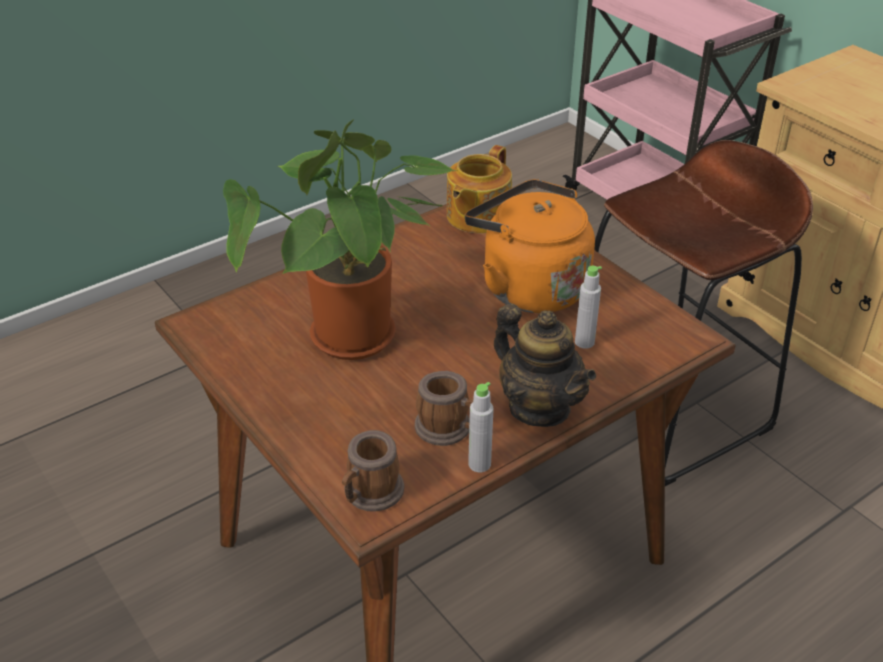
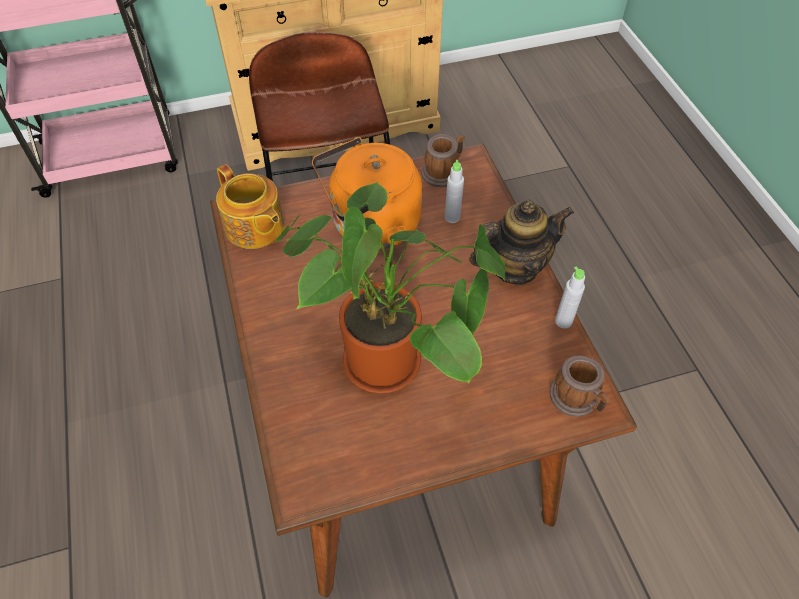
camera: 70 degrees left, 15 degrees up
(448, 429) = (520, 329): mug -> mug (443, 172)

